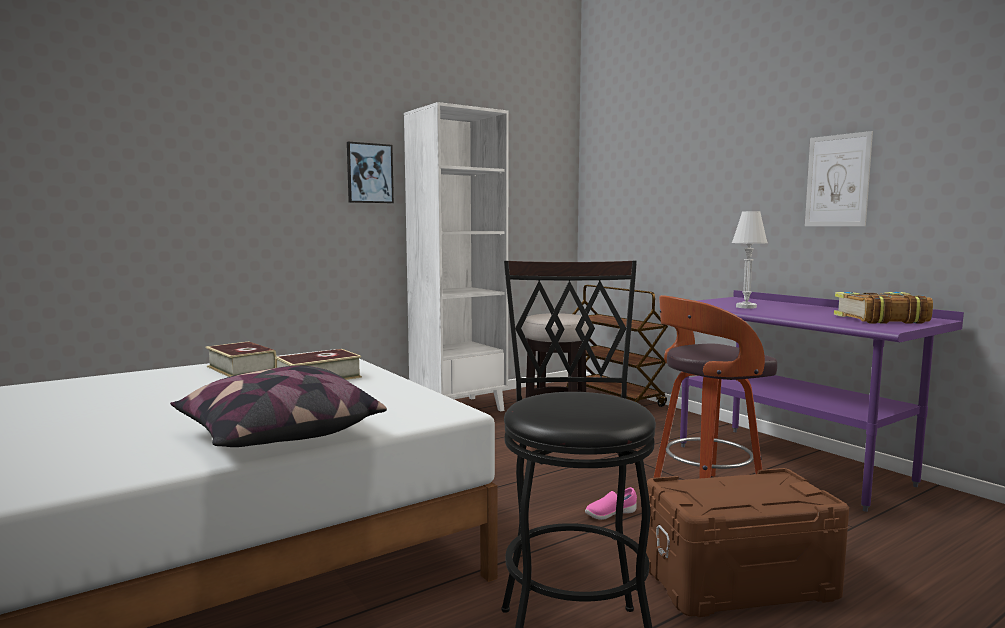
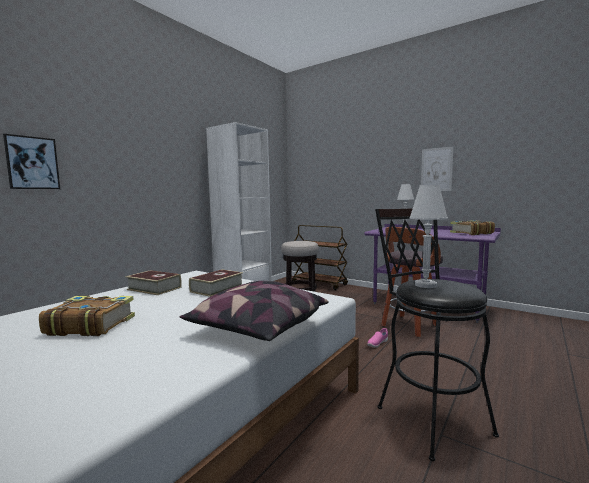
camera: 20 degrees left, 0 degrees up
(102, 405) = (90, 325): none -> book
(369, 173) = (188, 163): picture -> picture (32, 163)
(552, 400) = (425, 285): none -> white table lamp
(739, 582) = (465, 366): brown storage box -> none

